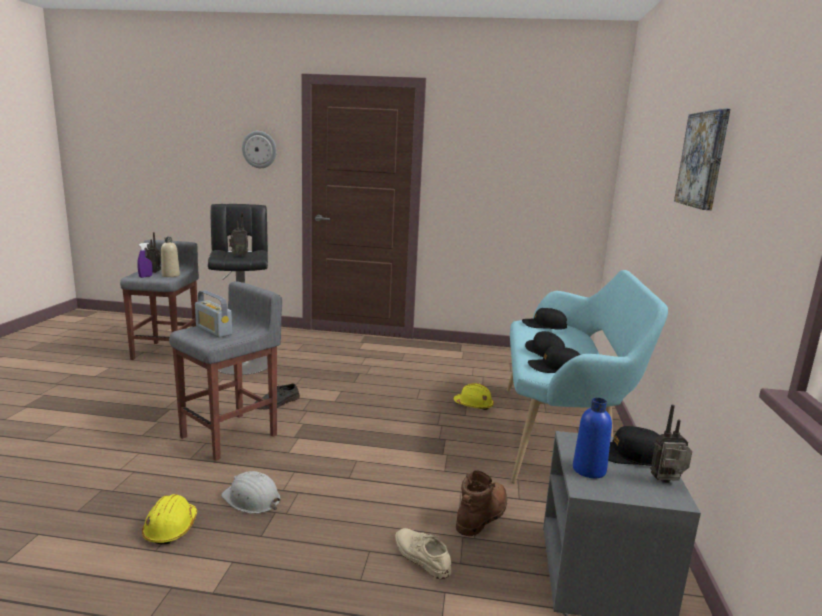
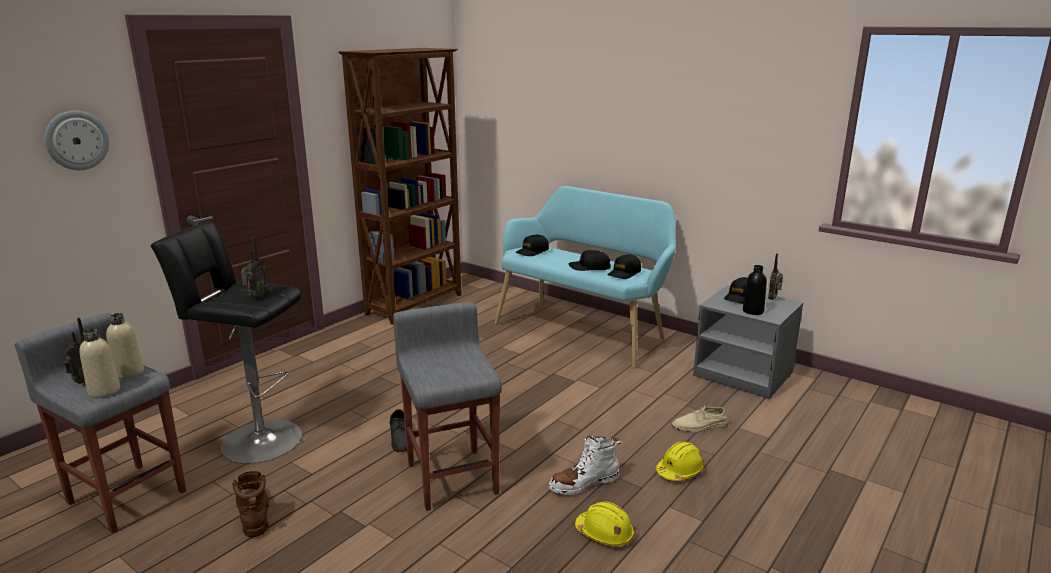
camera: 60 degrees left, 5 degrees up
(145, 276) = (104, 391): purple spray bottle -> beige bottle
(213, 330) = (440, 370): radio -> none
(251, 499) = (584, 483): white hard hat -> white boot
(473, 405) = (506, 345): yellow hard hat -> yellow hard hat (680, 470)
(482, 515) = (666, 391): brown boot -> brown boot (253, 512)
(496, 354) = (416, 304): none -> brown bookcase
(589, 470) = (753, 311): blue bottle -> black bottle
(703, 159) = (672, 99): picture -> none

